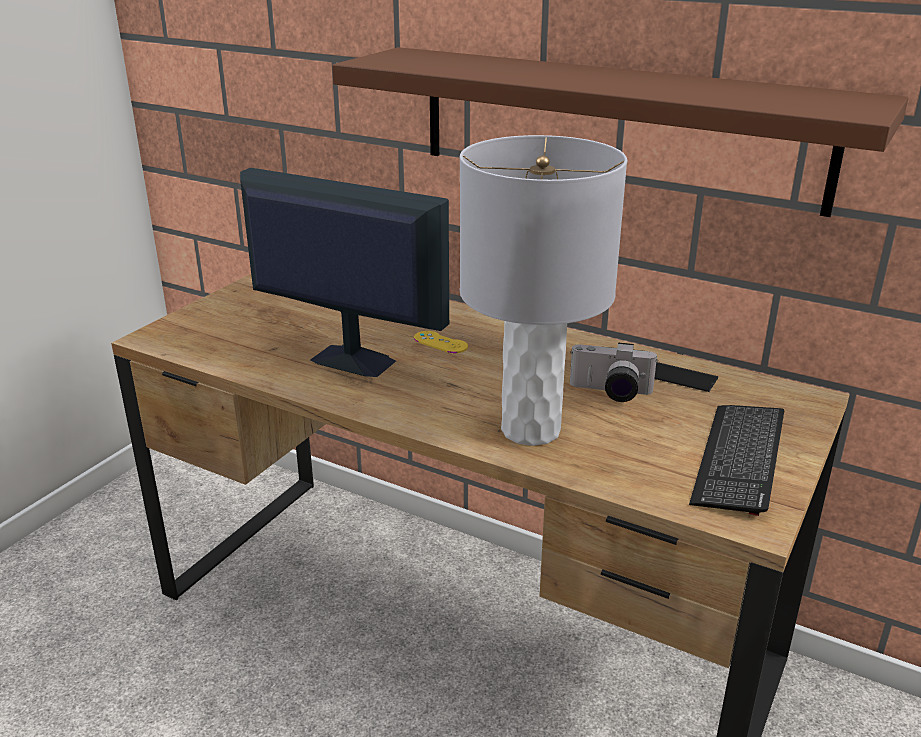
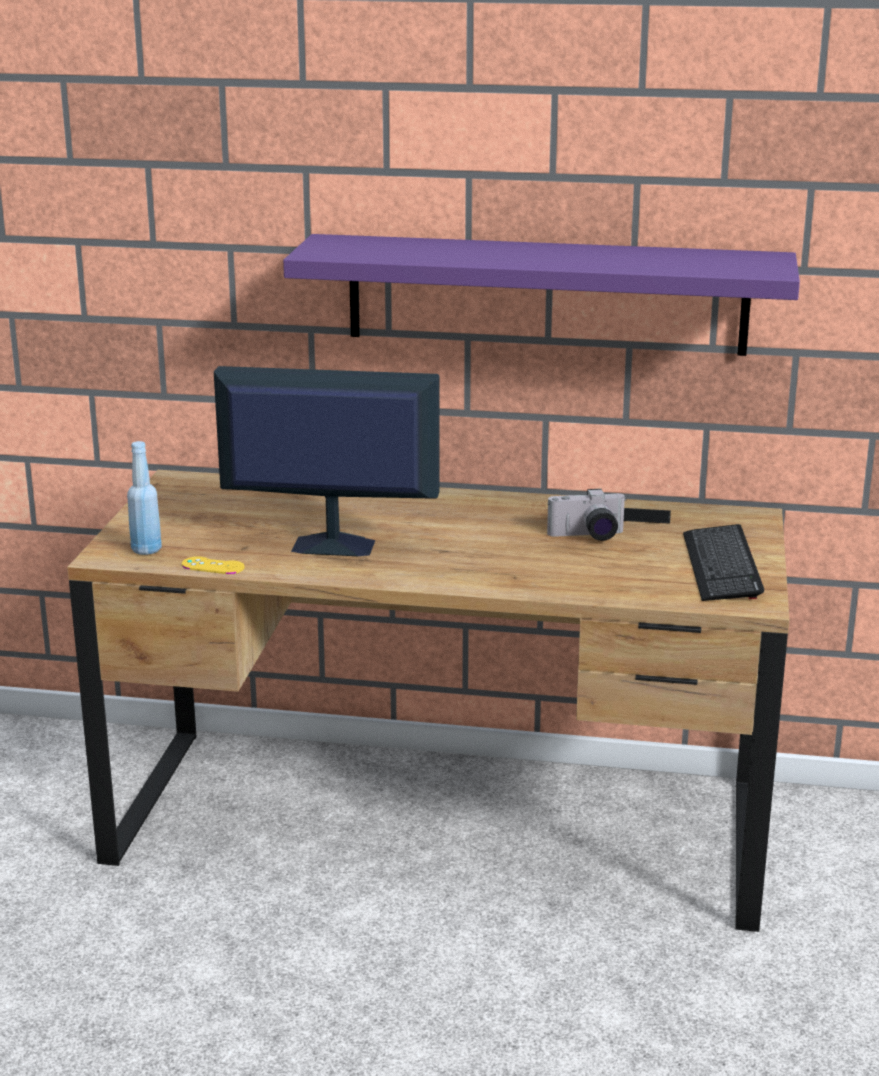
camera: 20 degrees left, 5 degrees down
(190, 337) = (146, 550): none -> blue bottle
(440, 342) = (403, 520): yellow game controller -> yellow game controller (213, 566)
(529, 430) = (540, 573): grey table lamp -> none
(616, 127) = (546, 294): brown shelf -> purple shelf

